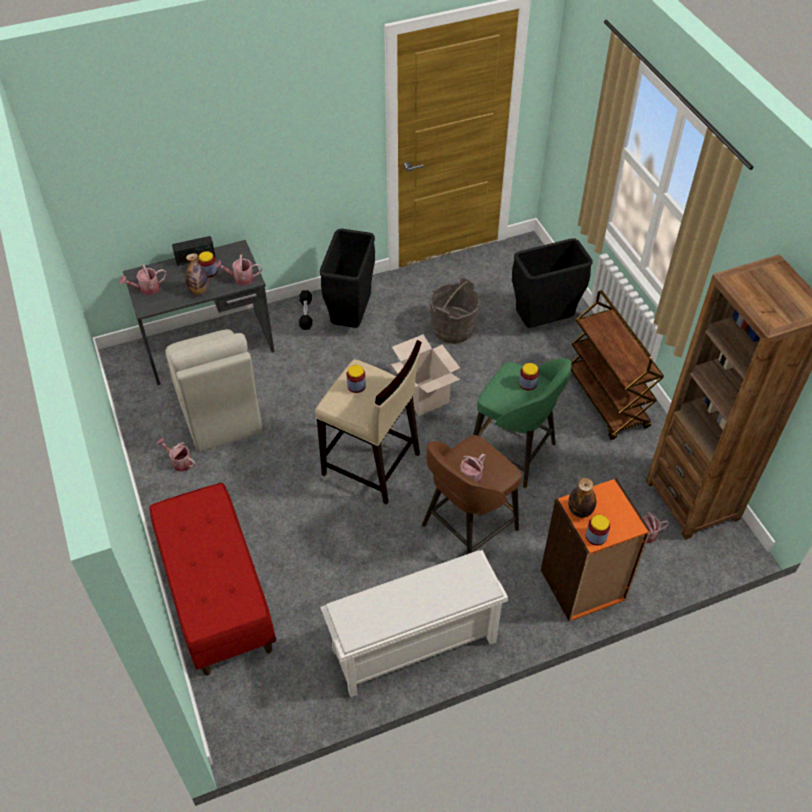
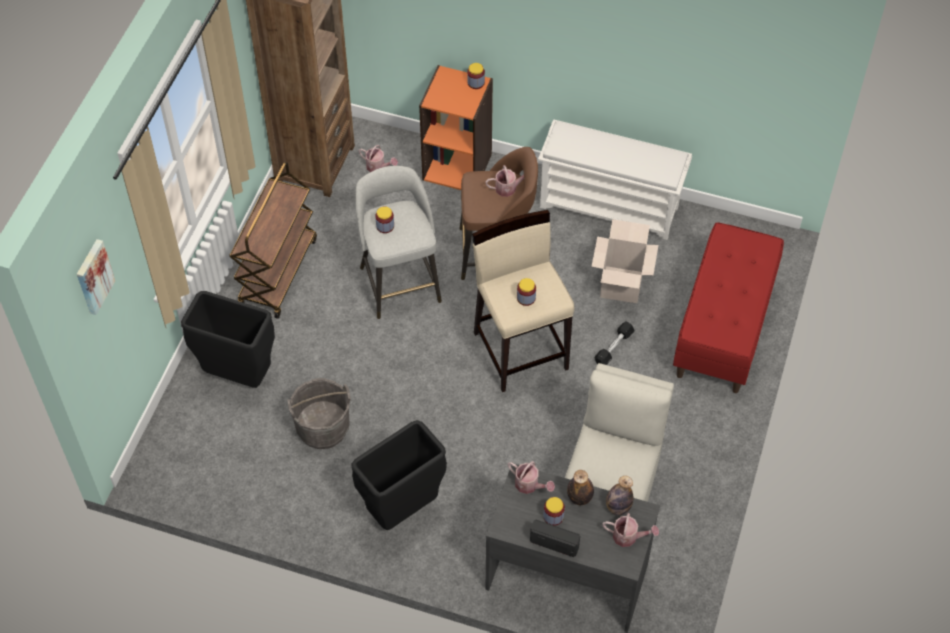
camera: 140 degrees left, 5 degrees up
(179, 462) = (679, 464): watering can -> none
(306, 314) = (441, 548): black dumbbell -> black dumbbell (614, 347)
(424, 396) = (418, 379): cardboard box -> cardboard box (621, 284)
(514, 453) = (399, 282): green stool -> grey stool
(580, 511) = (467, 102): bottle -> bottle (618, 507)
(585, 75) = (93, 276): none -> picture

